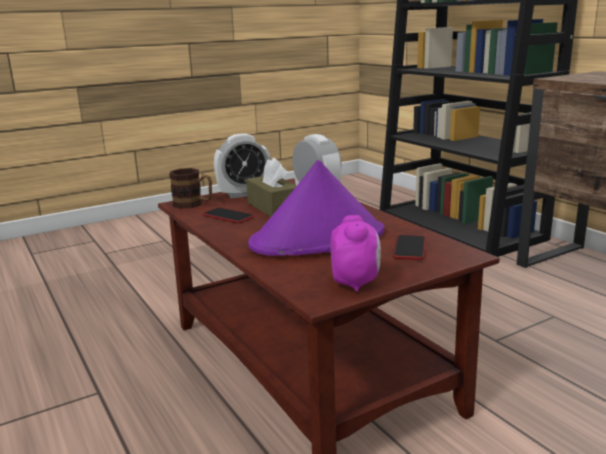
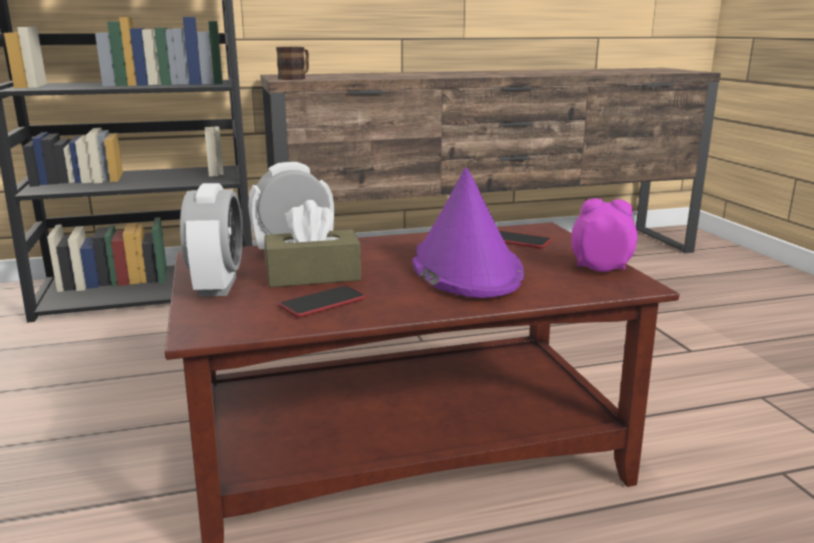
camera: 75 degrees left, 0 degrees up
(193, 204) = (222, 322): mug -> mug (296, 78)

